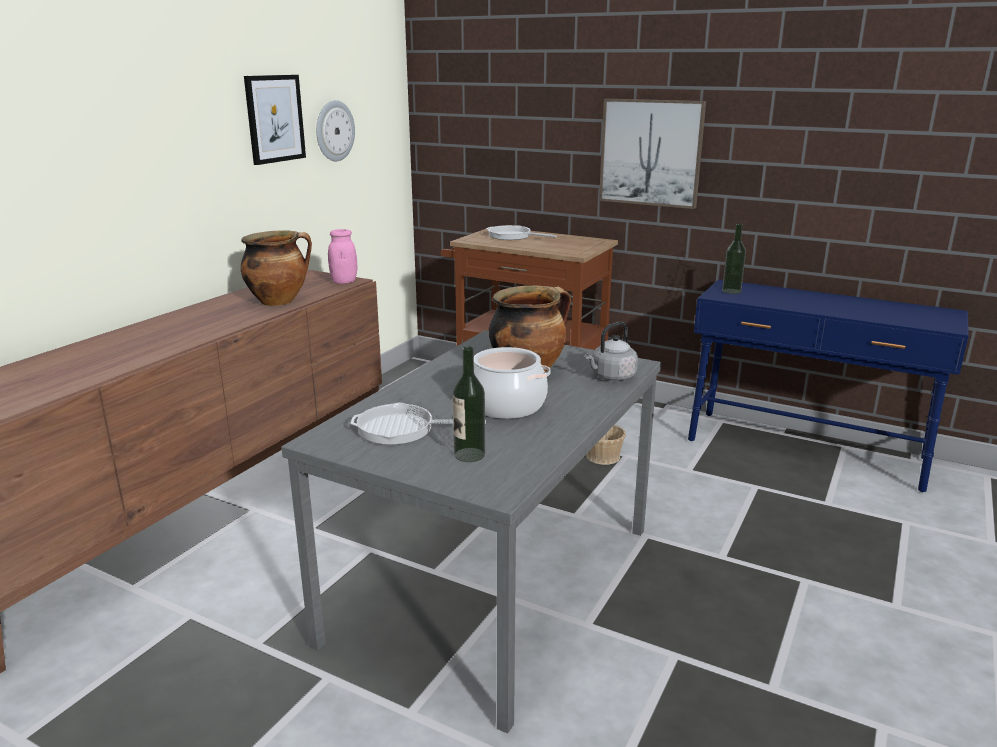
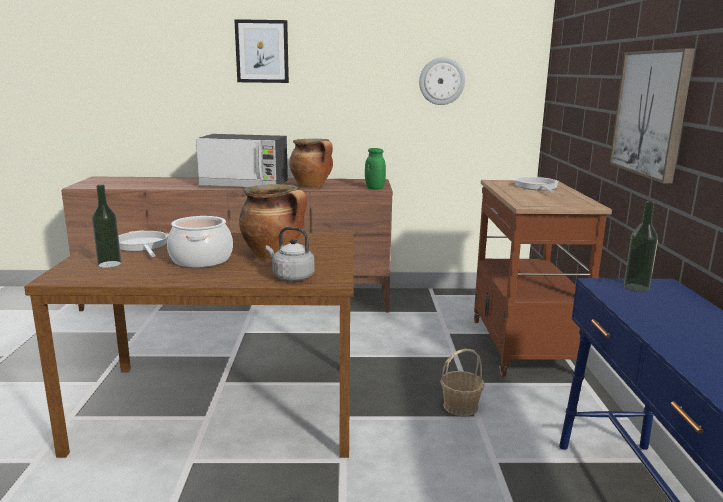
camera: 60 degrees right, 5 degrees down
(194, 327) = (245, 184): none -> microwave
(275, 118) = (378, 67): picture -> picture (262, 51)
(344, 281) = (375, 188): pink jar -> green jar
(495, 584) = (220, 408): grey dining table -> brown dining table

